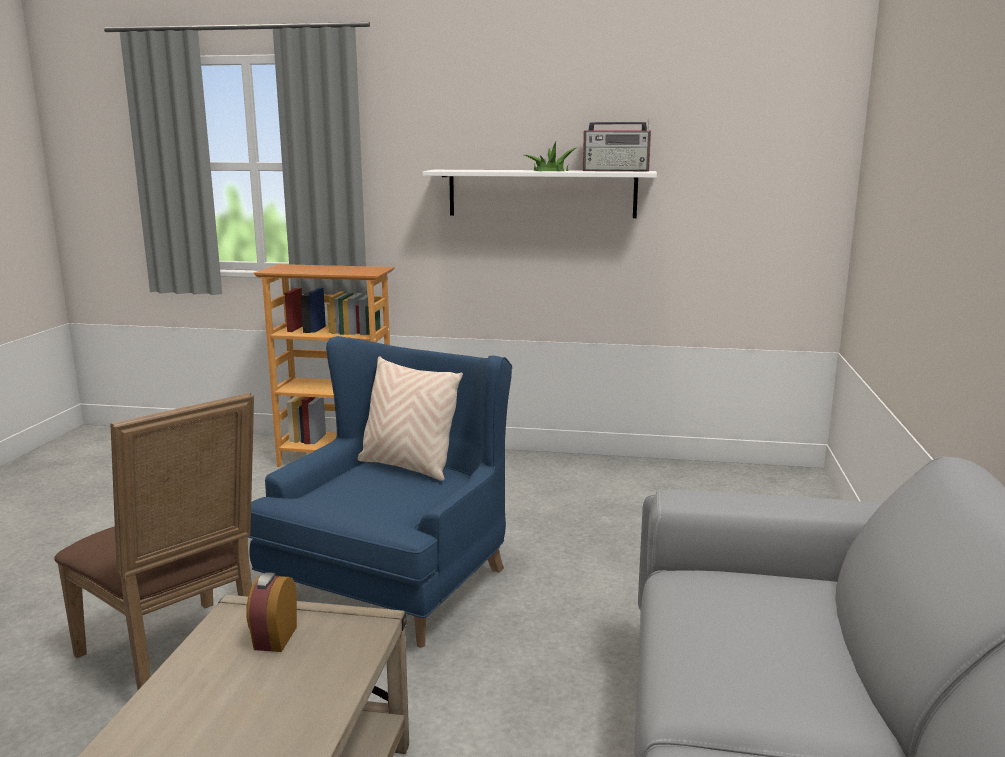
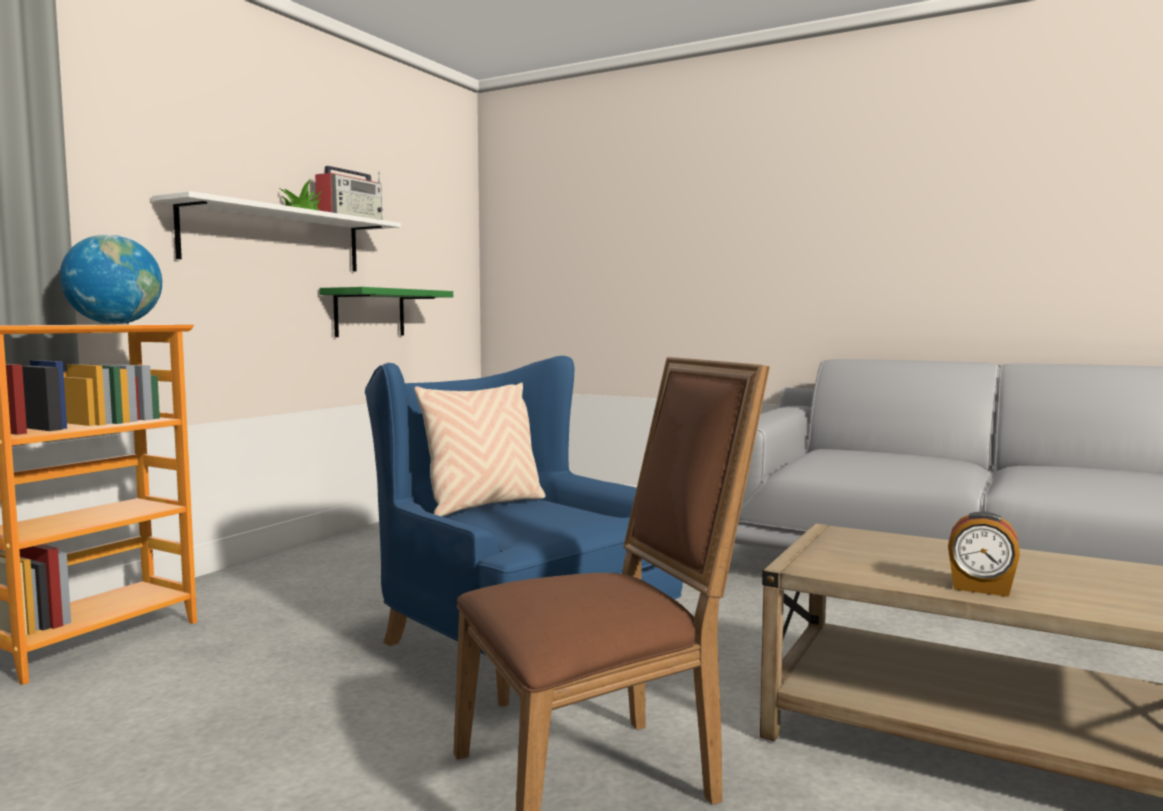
camera: 70 degrees left, 10 degrees down
(274, 638) = (859, 556): alarm clock -> alarm clock (981, 588)
(351, 270) = (115, 324): none -> globe
(653, 259) = (369, 313): none -> green shelf

